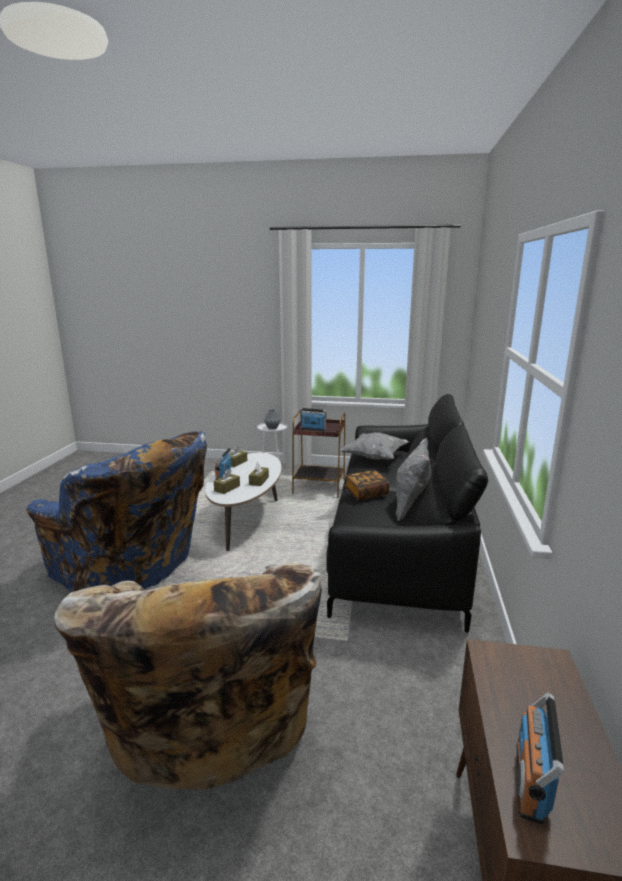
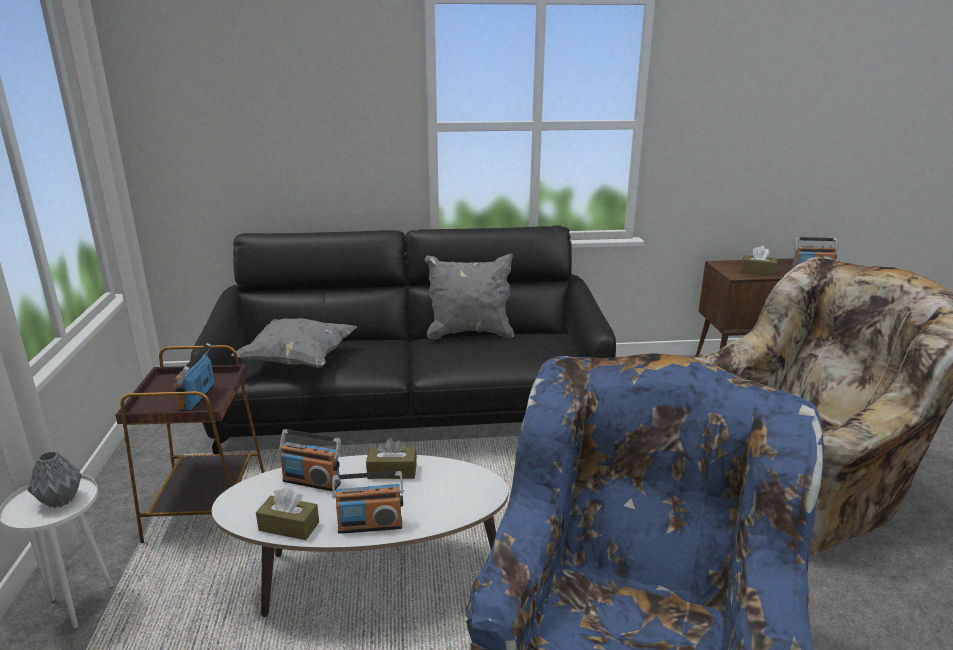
camera: 105 degrees left, 5 degrees up
(227, 488) = (440, 500): brown tissue box -> brown tissue box (758, 271)
(264, 466) = (312, 481): none -> radio
(366, 493) = (446, 357): book -> none

